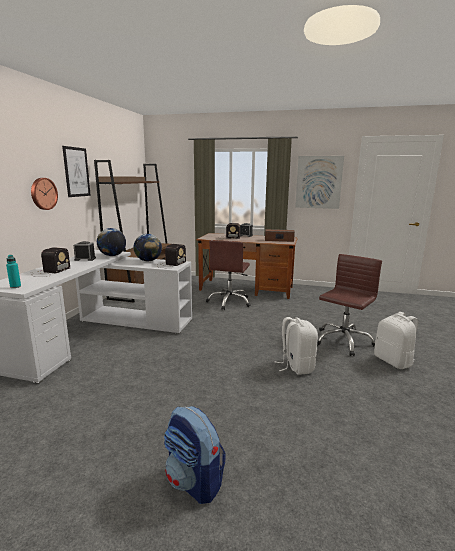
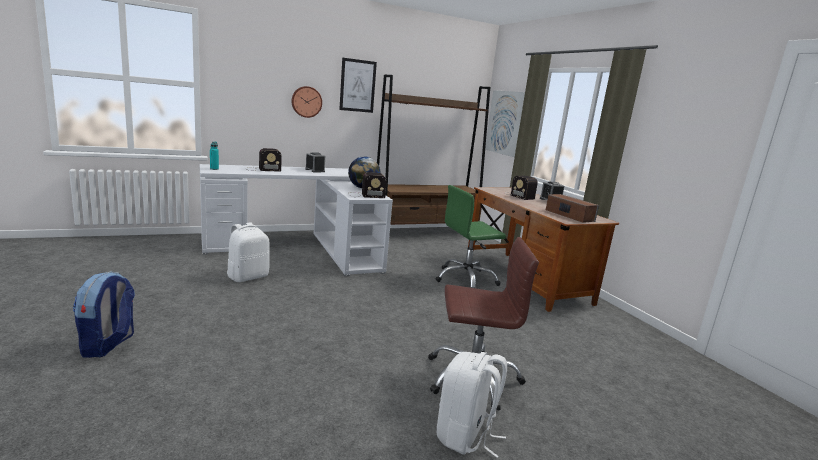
camera: 50 degrees right, 0 degrees up
(112, 255) = (341, 174): globe -> none
(229, 302) = (466, 279): brown office chair -> green office chair
(296, 366) = (352, 354): white backpack -> white backpack (248, 277)
(318, 182) = (685, 131): picture -> picture (504, 122)

